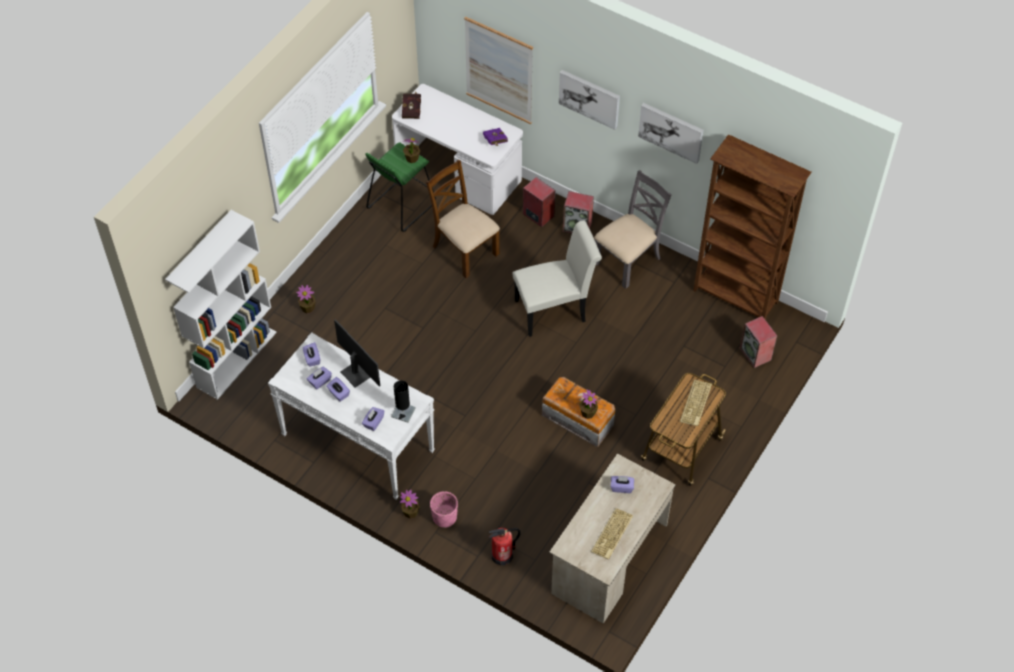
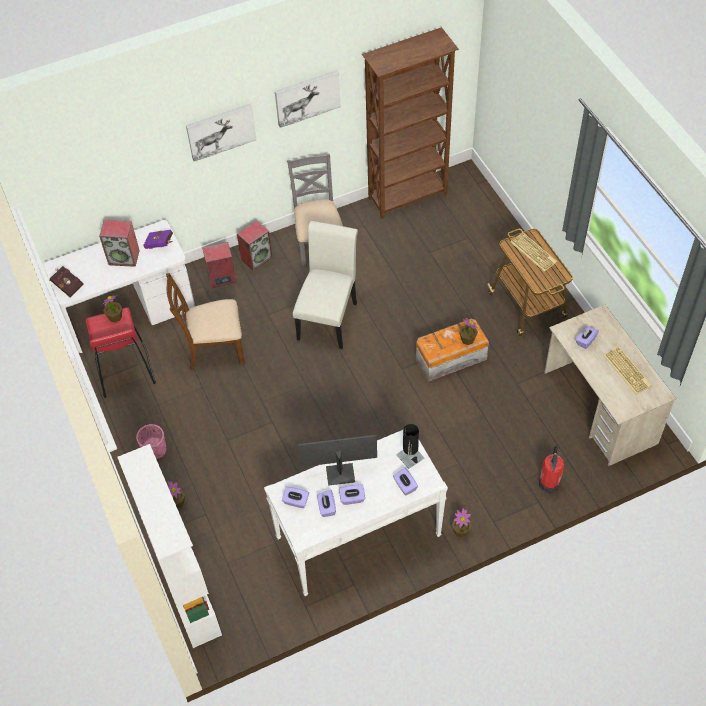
camera: 55 degrees left, 0 degrees up
(401, 205) = (124, 370): green stool -> red stool
(444, 517) = (483, 507): pink planter -> pink planter (154, 450)
(499, 70) = (120, 181): picture -> none
(756, 354) = (471, 213): speaker -> speaker (124, 257)

